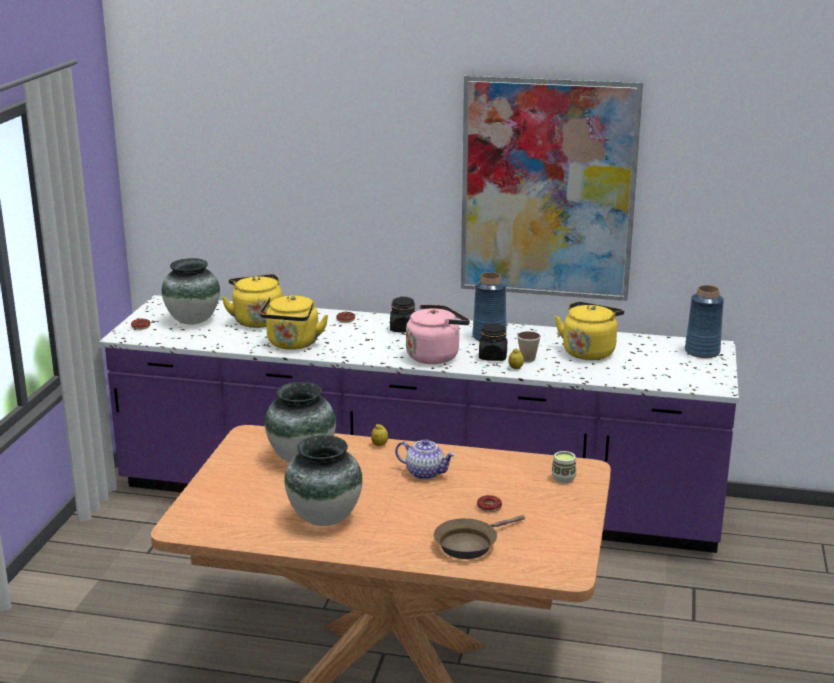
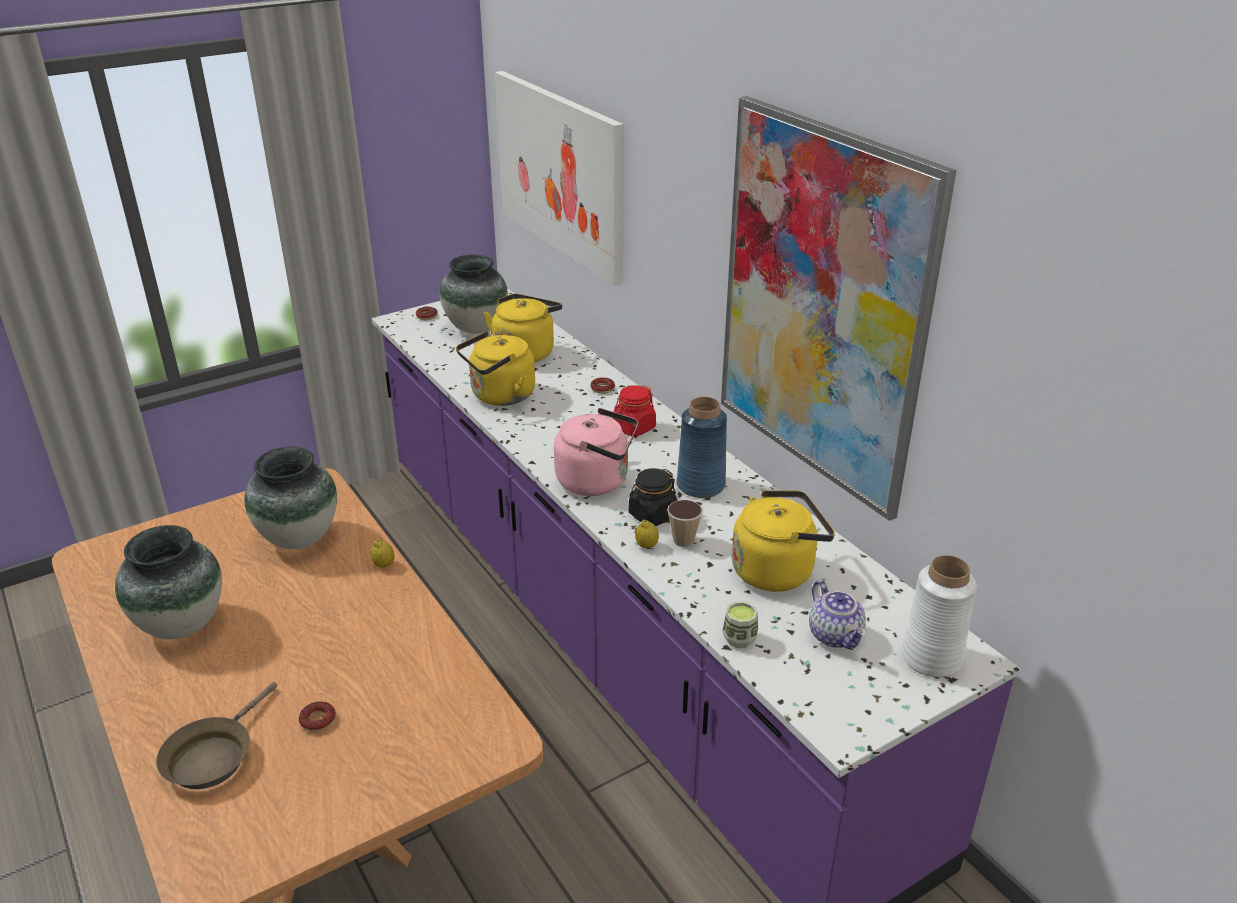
camera: 45 degrees right, 10 degrees up
(241, 176) = (560, 173): none -> picture
(403, 329) = (634, 428): black jar -> red jar
(425, 473) = (352, 630): teapot -> teapot (836, 636)
(469, 544) = (213, 756): brown frying pan -> brown frying pan turned 75 degrees counterclockwise
(563, 478) = (454, 737): cup -> cup (739, 639)
(702, 352) = (931, 658): blue vase -> white vase

